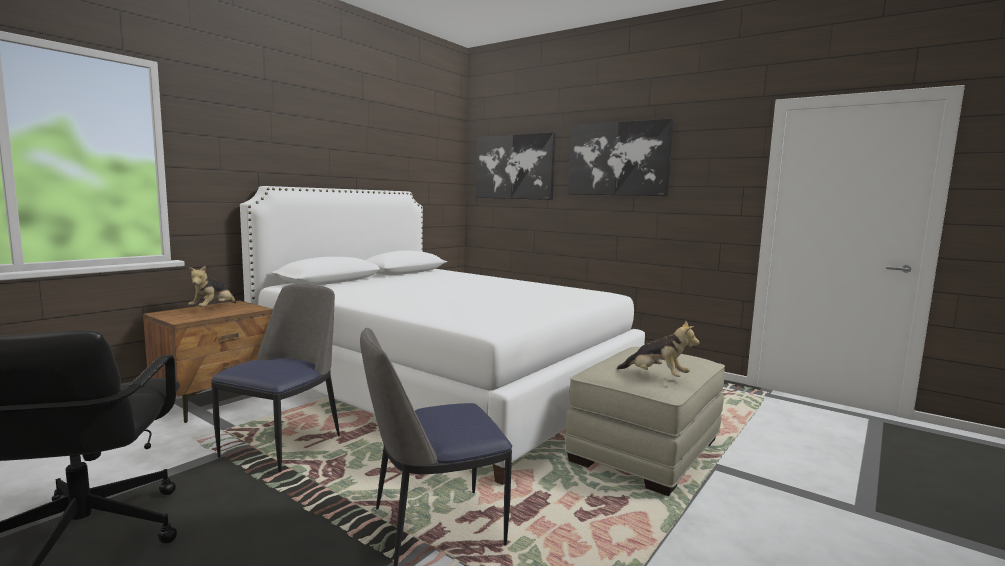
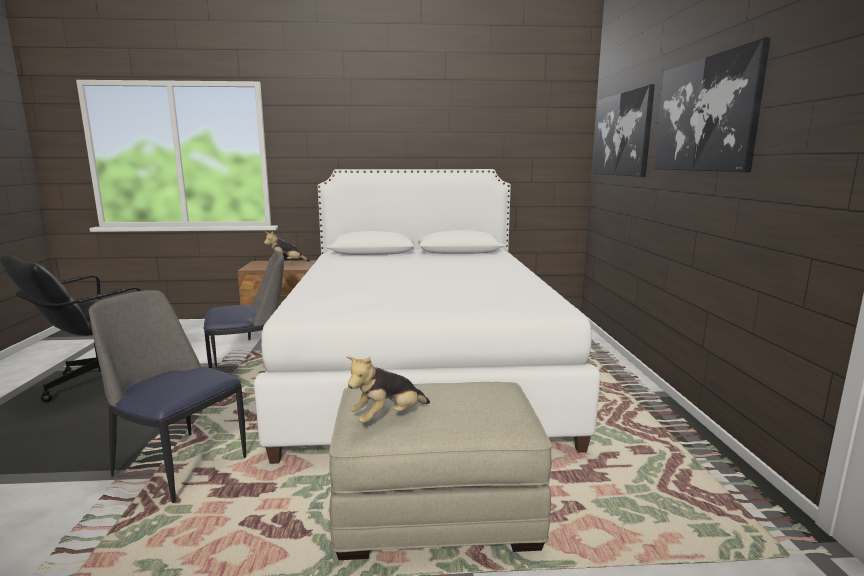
camera: 50 degrees right, 5 degrees up
(656, 376) = (388, 418): plush toy -> plush toy turned 60 degrees clockwise

